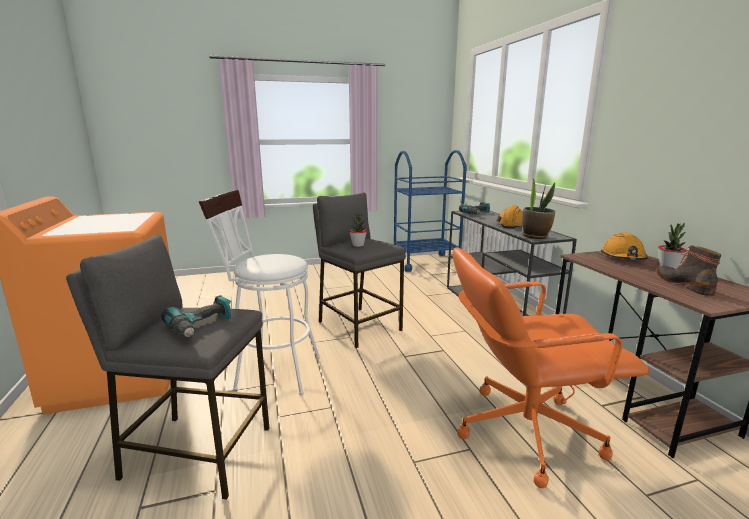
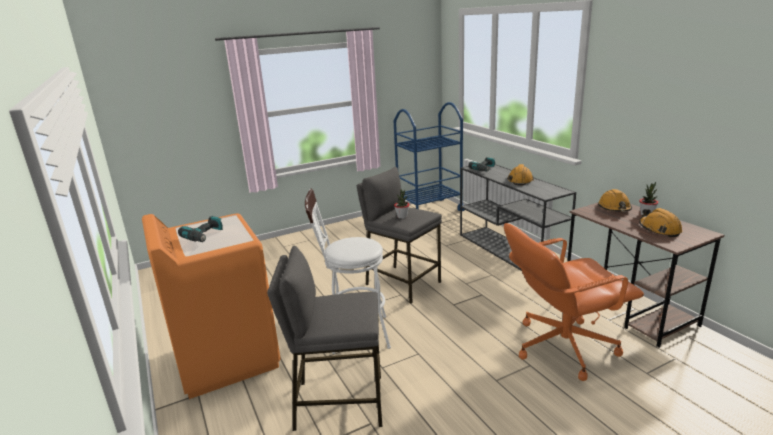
camera: 10 degrees left, 5 degrees up
(202, 326) = (350, 310): power drill -> power drill (205, 236)
(535, 236) = (544, 193): potted plant -> none
(684, 284) = (659, 229): boot -> orange hard hat

